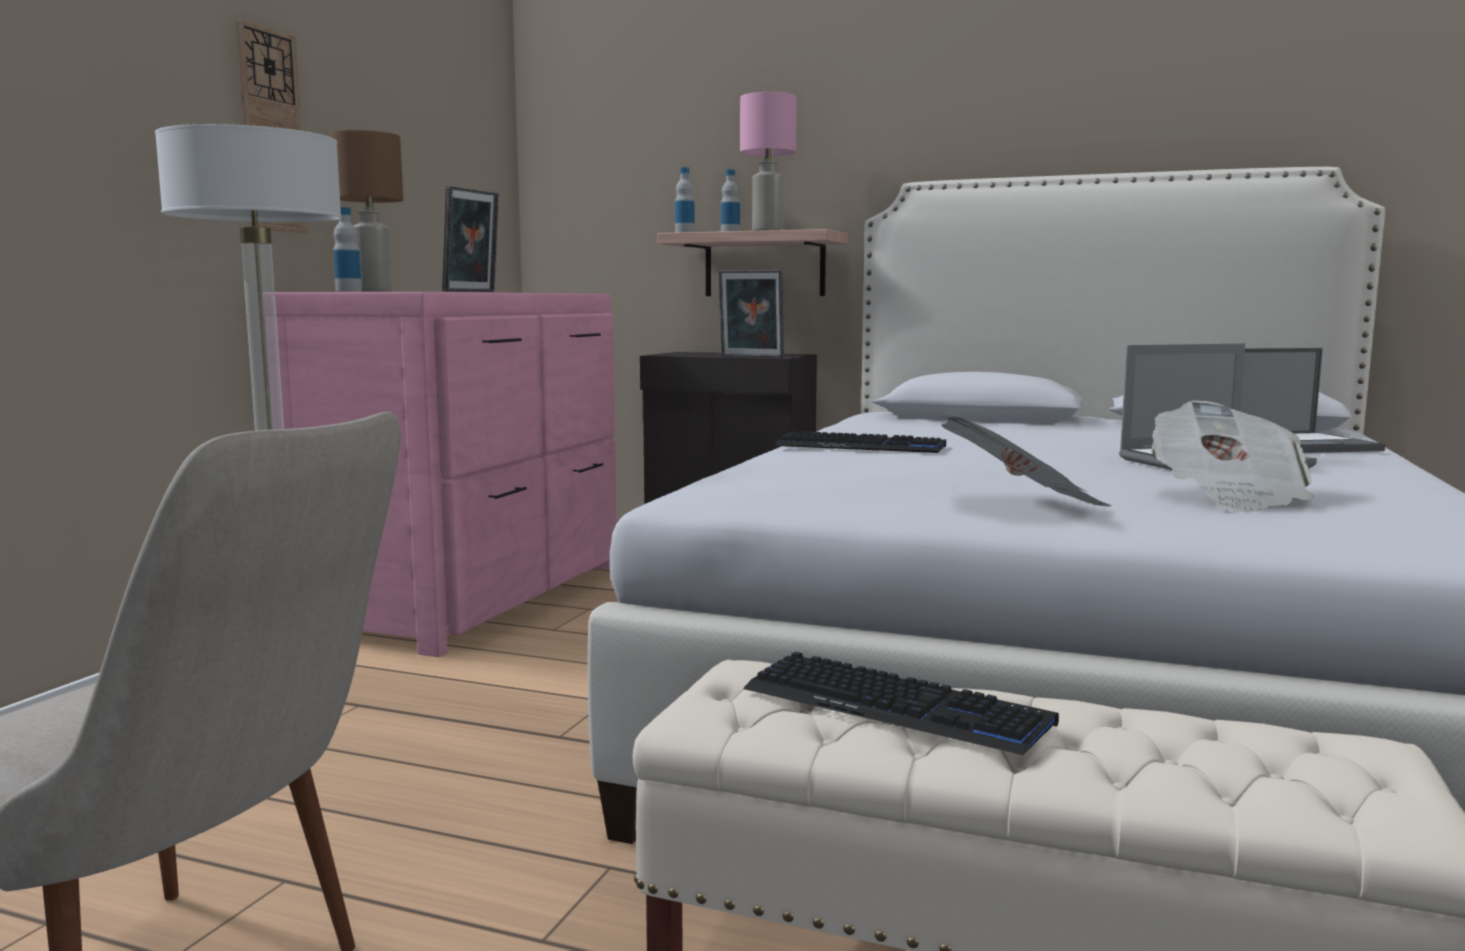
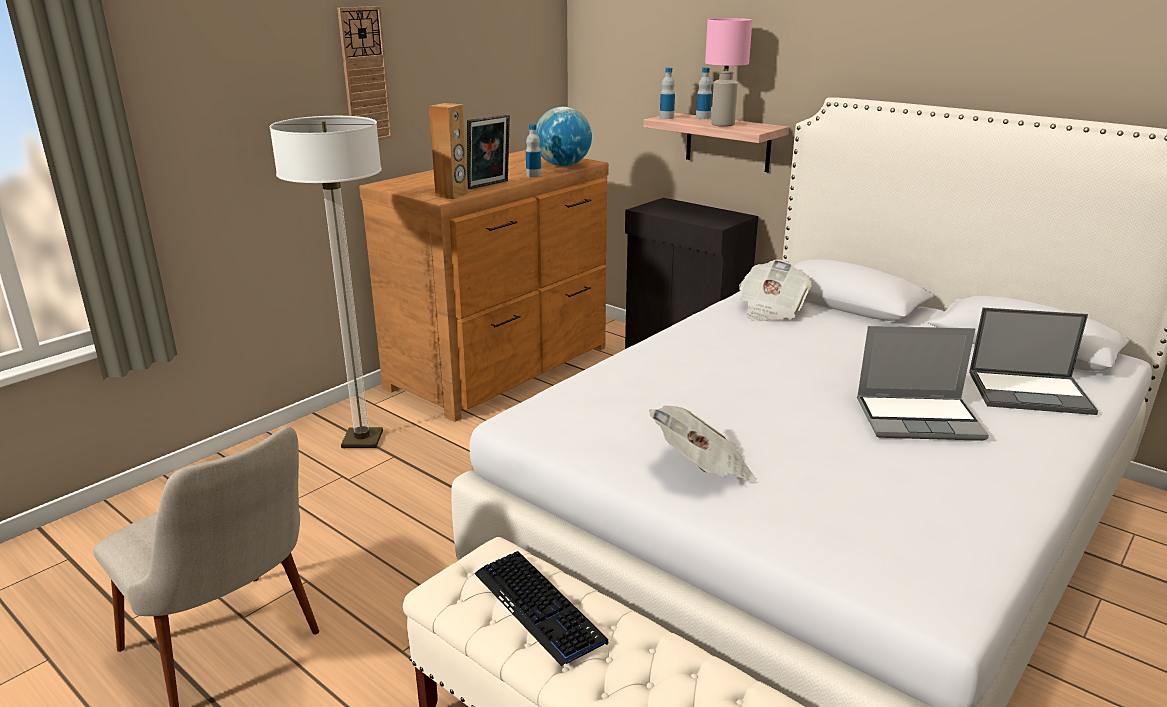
camera: 20 degrees right, 15 degrees up
(348, 291) = (409, 187): bottle -> bottle (533, 175)
(374, 291) = (432, 178): brown table lamp -> none
(429, 291) = (452, 195): none -> brown speaker
(476, 598) = (503, 368): pink dresser -> brown dresser
(553, 292) = (563, 165): none -> globe
(751, 357) = (697, 223): picture frame -> none
(861, 446) = (696, 351): keyboard -> none
(1227, 497) = (858, 478): newspaper -> newspaper (770, 310)

